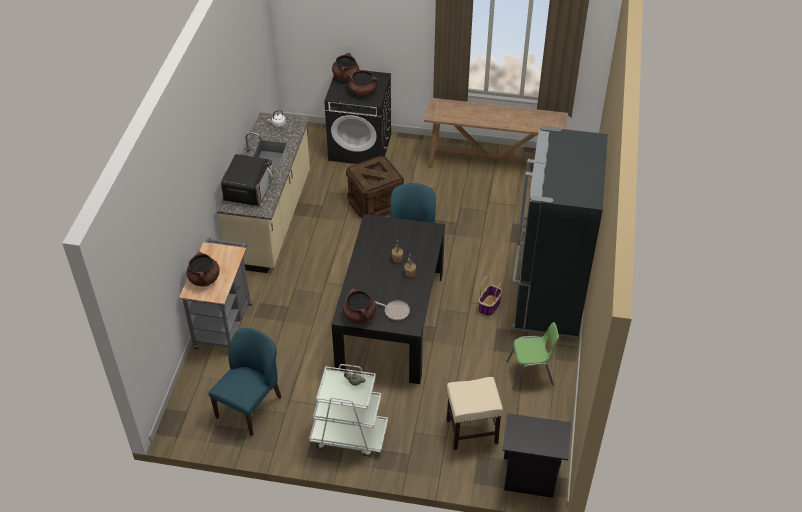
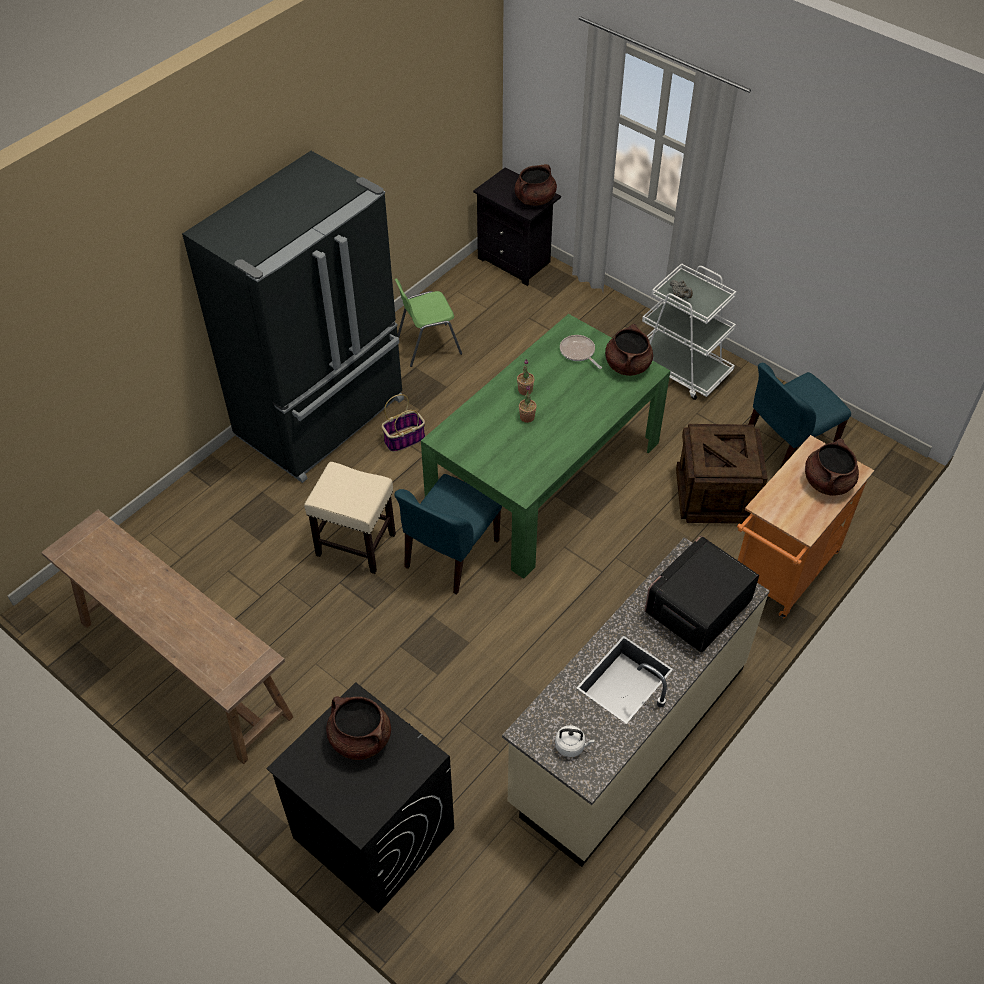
camera: 150 degrees left, 5 degrees up
(224, 322) = (780, 574): grey cart -> orange cart
(345, 76) = (362, 805): brown cooking pot -> brown cooking pot (535, 199)
(374, 203) = (437, 682): crate -> crate (716, 496)
(391, 320) = (544, 477): black dining table -> green dining table
(471, 431) = (542, 319): beige stool -> beige stool (357, 544)
(530, 374) = (428, 345): green chair -> green chair turned 45 degrees counterclockwise

